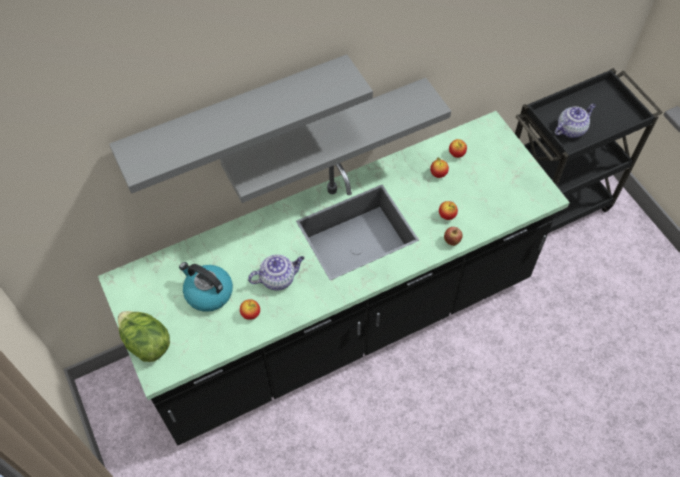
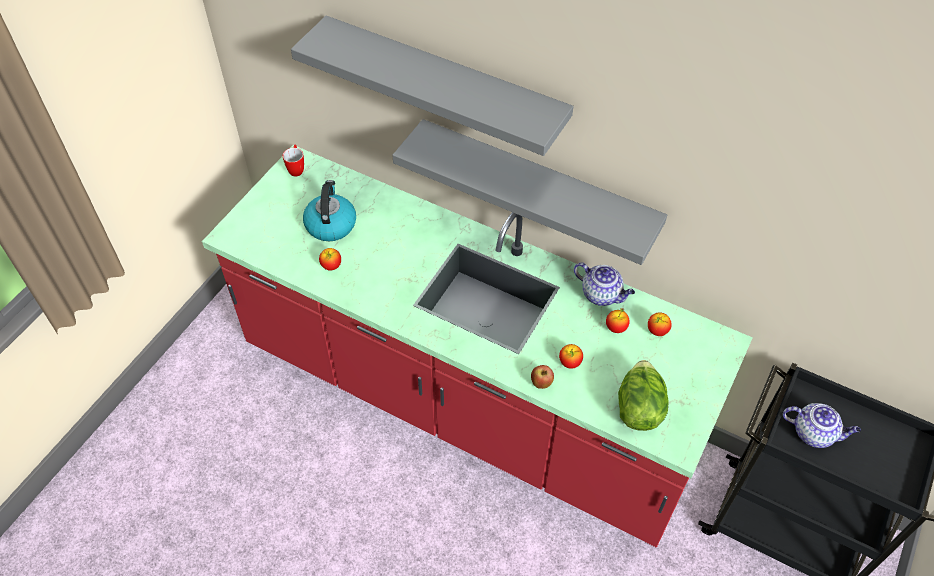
camera: 55 degrees right, 5 degrees down
(127, 286) = (296, 168): none -> mug
(146, 343) = (251, 212): lettuce -> lettuce (638, 408)
(278, 278) = (384, 265): teapot -> teapot (602, 295)
(340, 323) = (465, 402): black counter -> red counter

